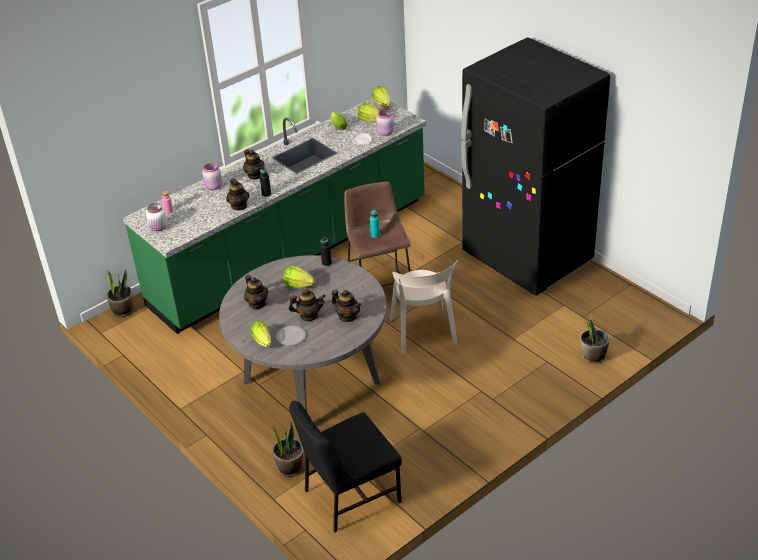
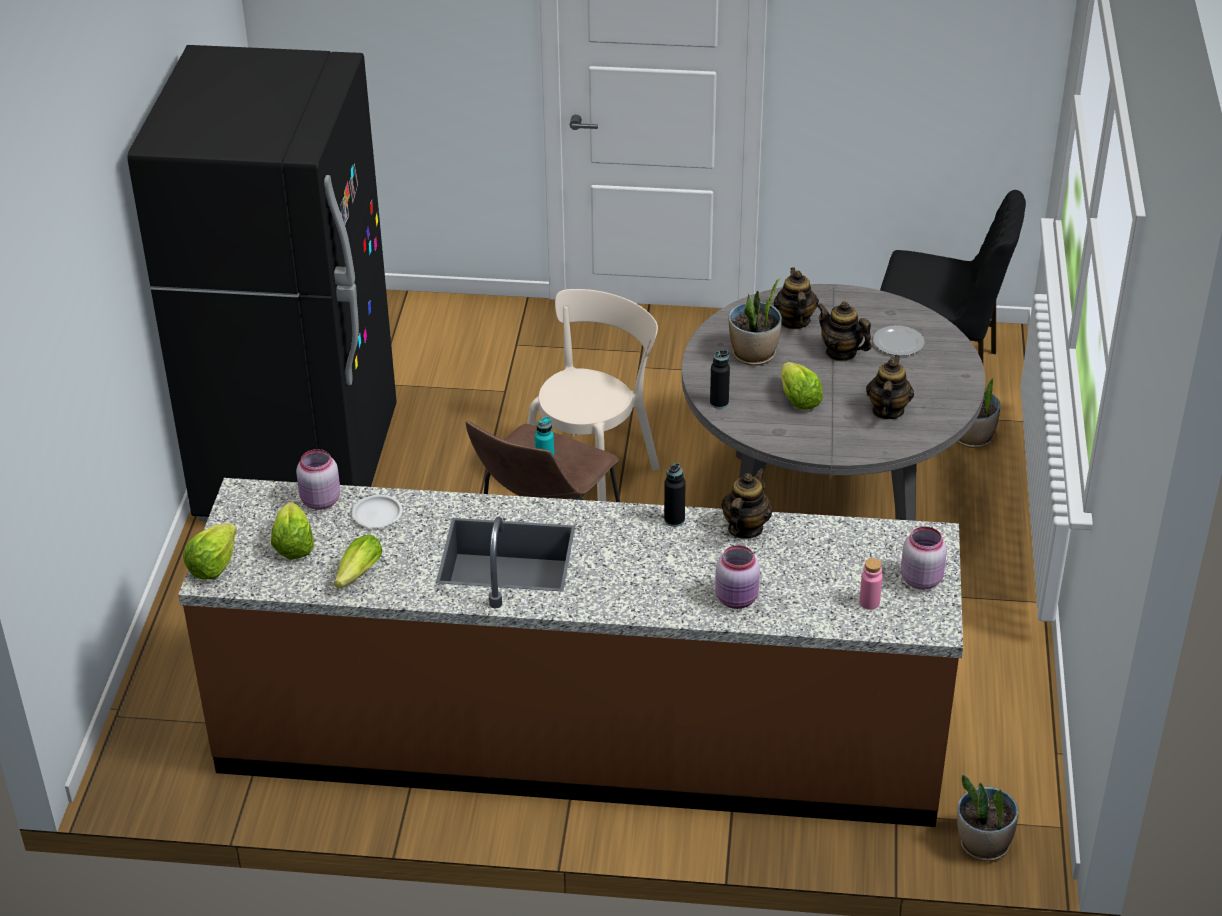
camera: 135 degrees left, 0 degrees up
(159, 228) = (921, 579): white jar -> pink jar
(255, 175) = (640, 572): teapot -> none
(263, 341) = (940, 359): lettuce -> none
(292, 253) = (580, 738): green counter -> brown counter
(593, 356) = (461, 316): potted plant -> potted plant (754, 355)

